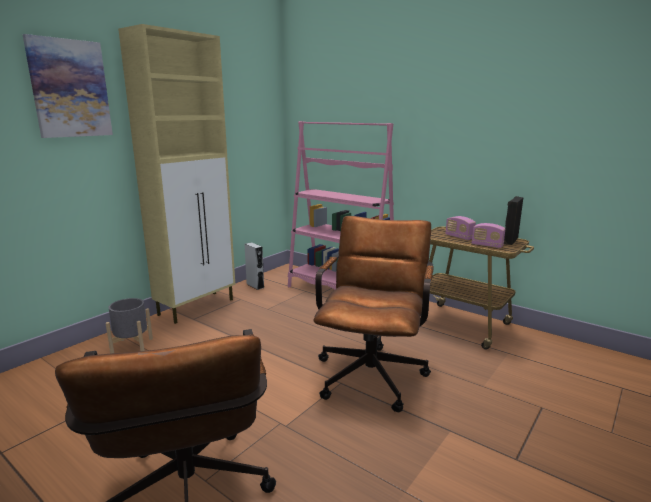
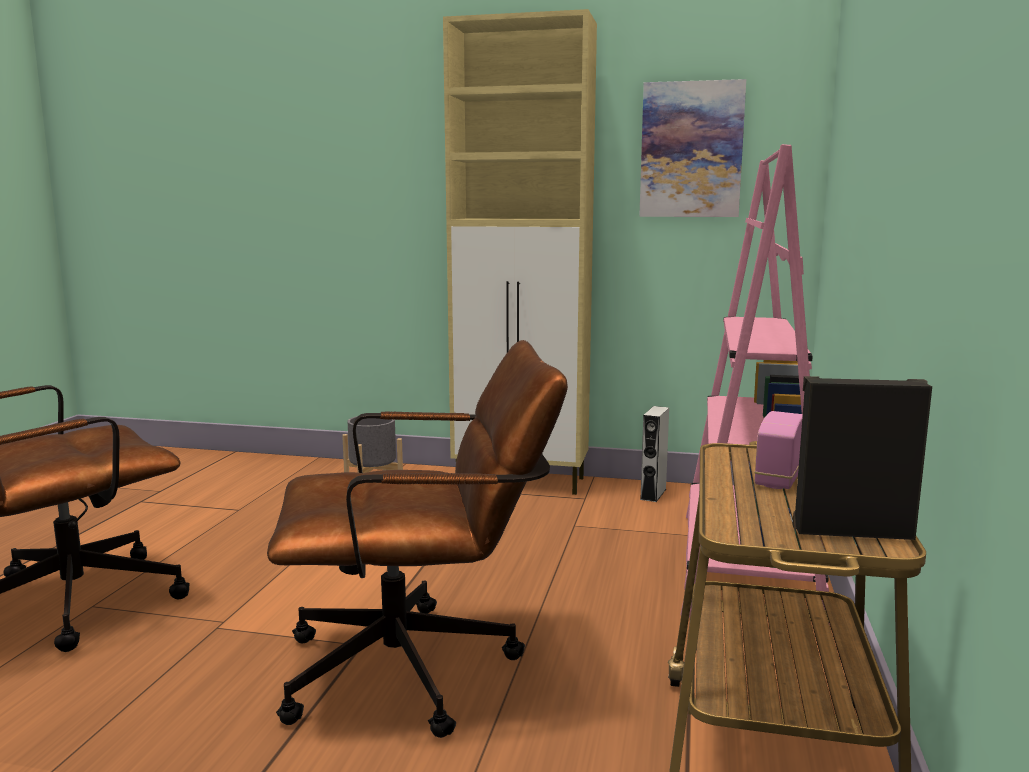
camera: 65 degrees right, 5 degrees down
(70, 89) = (389, 121): picture -> picture (691, 150)
(487, 245) = (745, 509): radio -> none

